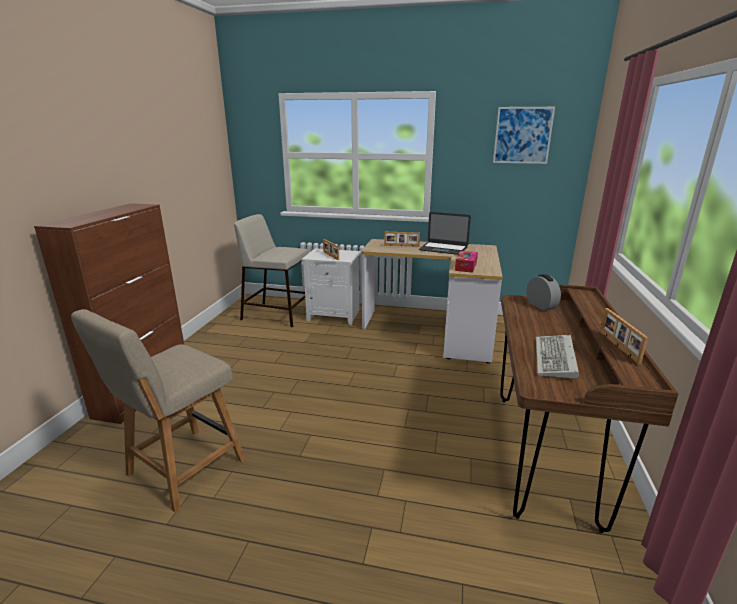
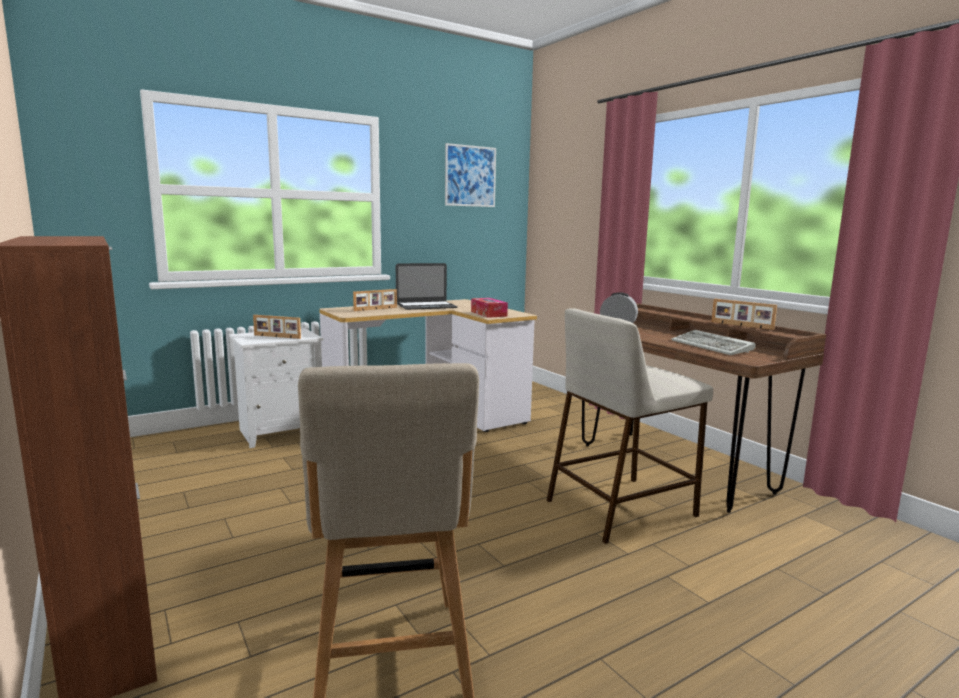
camera: 45 degrees left, 10 degrees down
(278, 314) = (186, 454): beige stool -> beige stool (622, 507)

